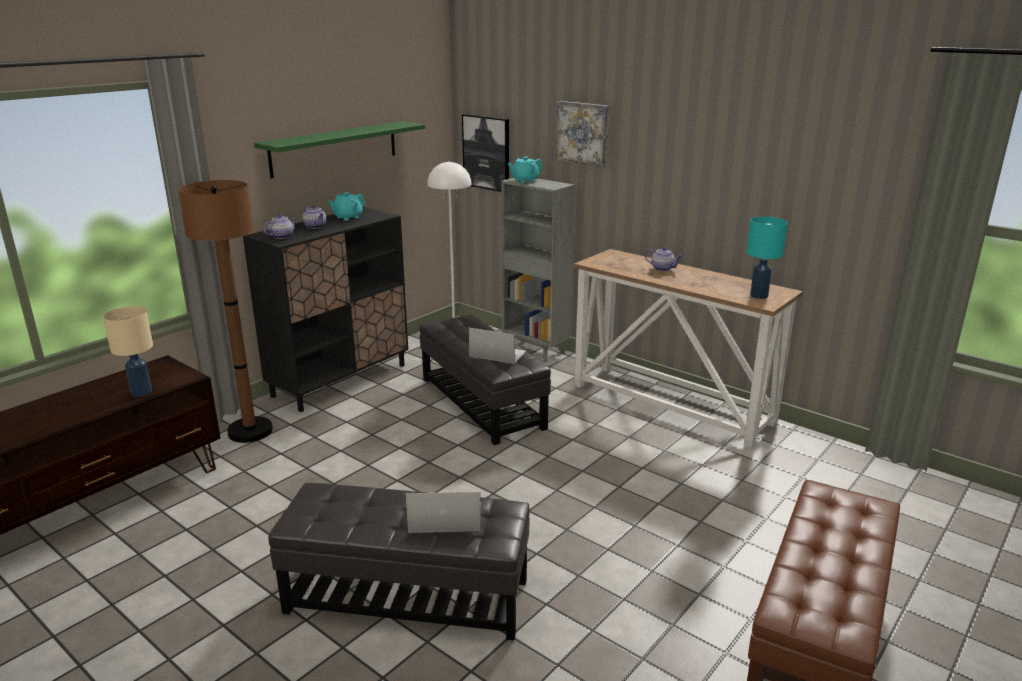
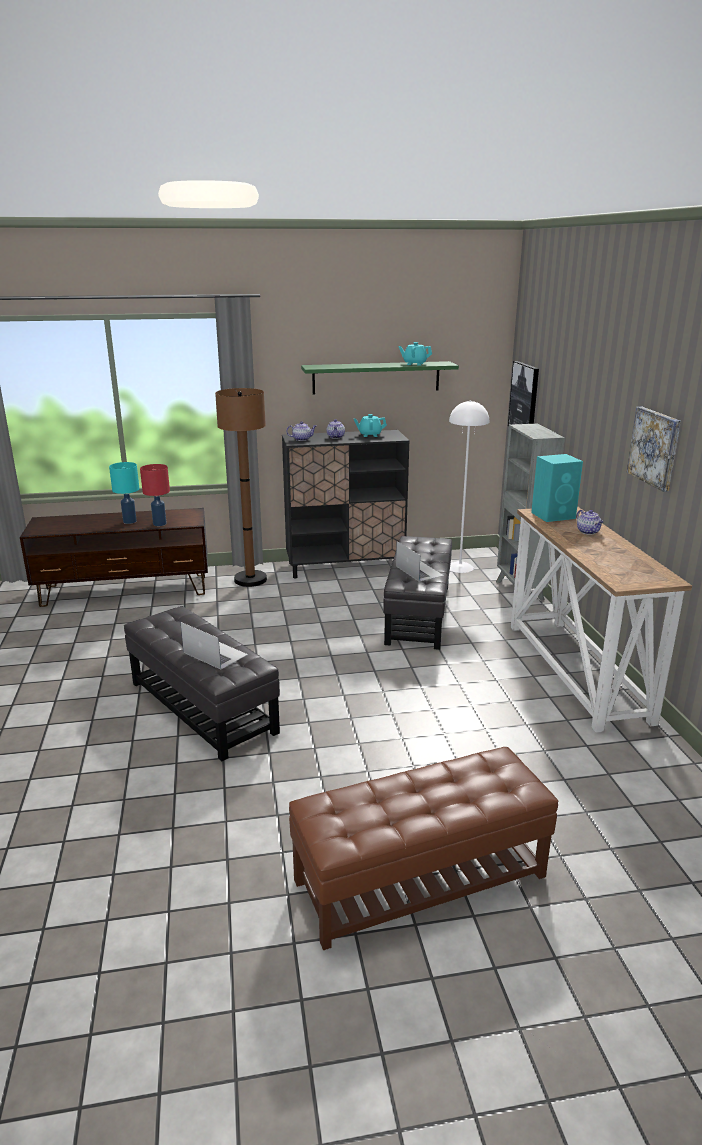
camera: 40 degrees right, 0 degrees up
(141, 392) = (160, 523): beige table lamp -> red table lamp
(525, 180) = (528, 427): turquoise teapot -> turquoise teapot (414, 364)
(583, 133) = (577, 388): picture -> picture (655, 448)
(612, 261) = (554, 515): none -> turquoise speaker
(758, 296) = (631, 576): turquoise table lamp -> turquoise table lamp (129, 521)

